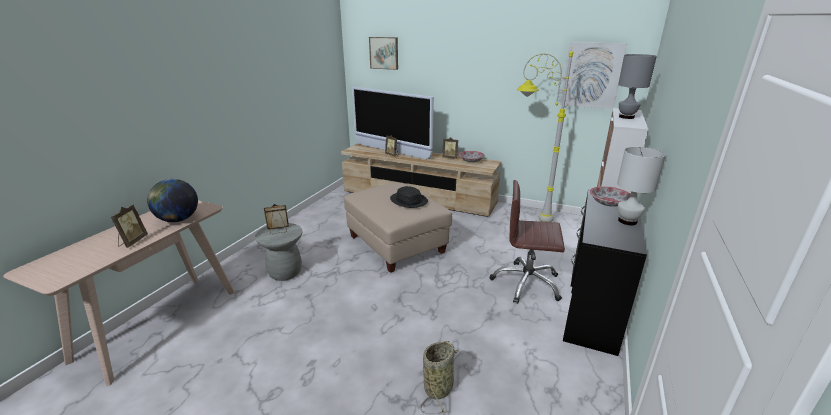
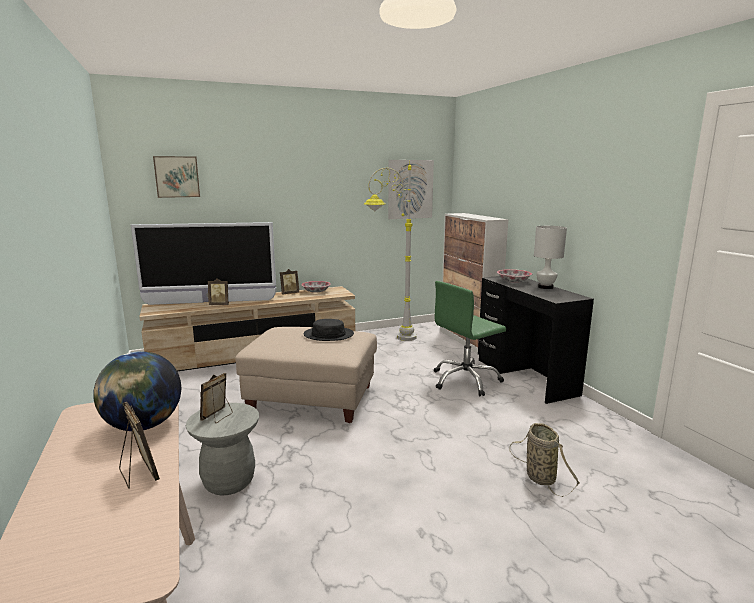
camera: 45 degrees left, 10 degrees down
(526, 283) = (465, 380): brown office chair -> green office chair
(626, 117) = (473, 216): grey table lamp -> none

